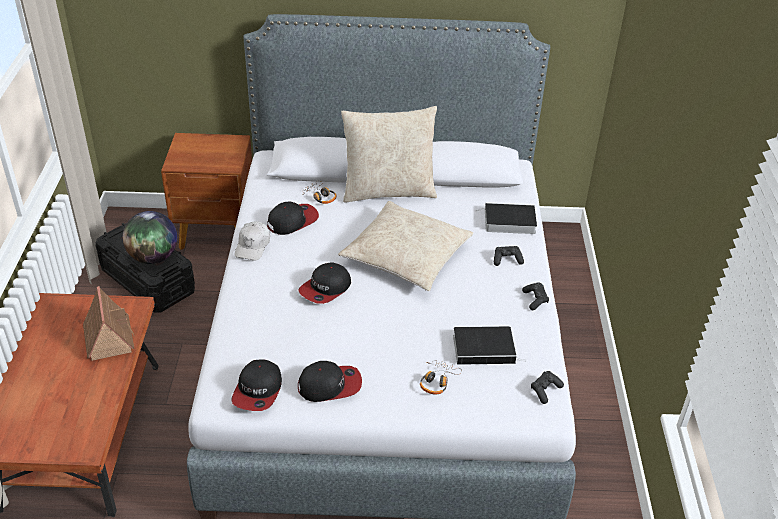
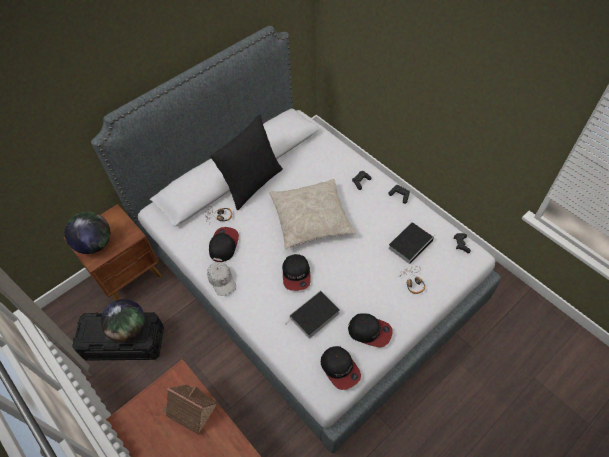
camera: 40 degrees left, 15 degrees up
(191, 153) = (95, 244): none -> globe
(330, 385) = (369, 331): cap -> cap turned 75 degrees clockwise
(388, 191) = (252, 183): beige pillow -> black pillow
(508, 222) = (334, 157): book -> book (314, 317)

